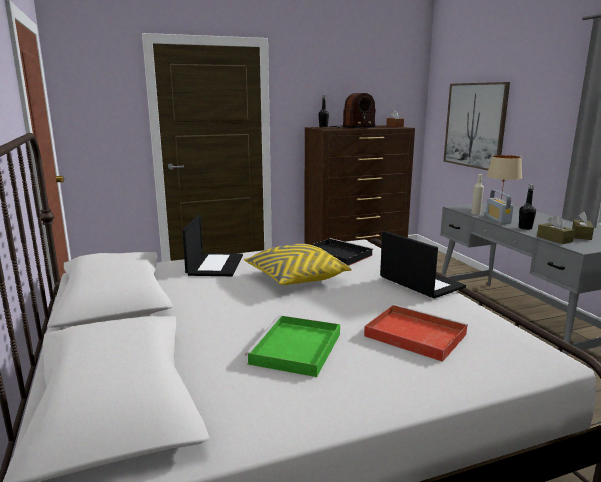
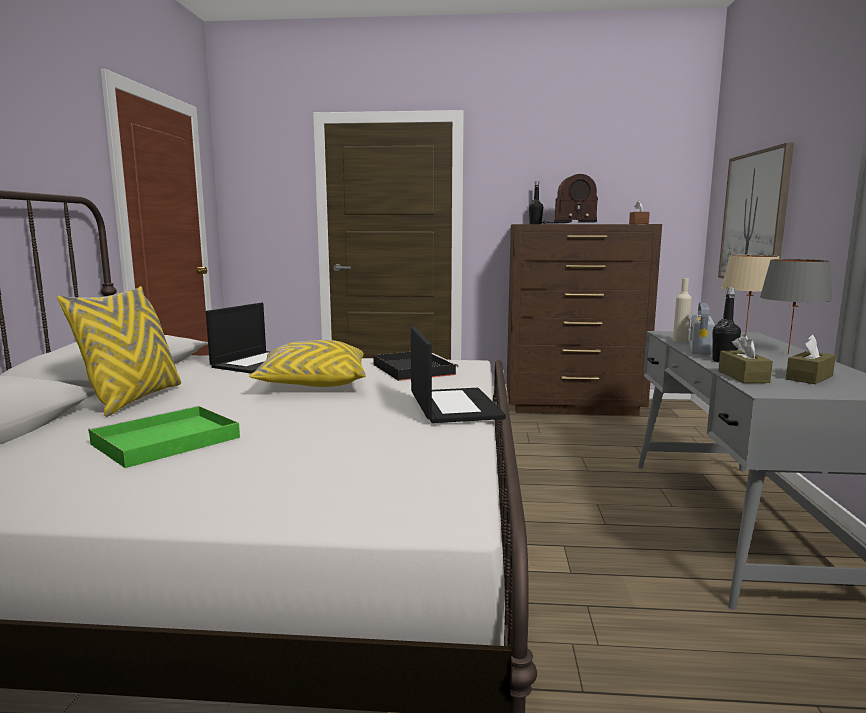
camera: 25 degrees right, 5 degrees down
(190, 317) = (133, 399): none -> yellow pillow
(413, 335) = (322, 453): red tray -> none
(542, 218) = (787, 354): none -> grey table lamp

